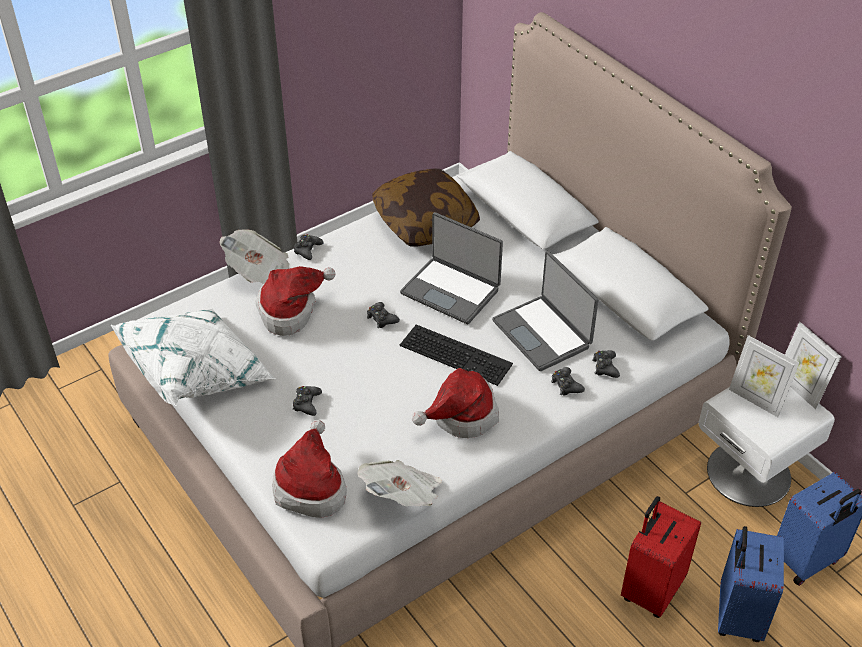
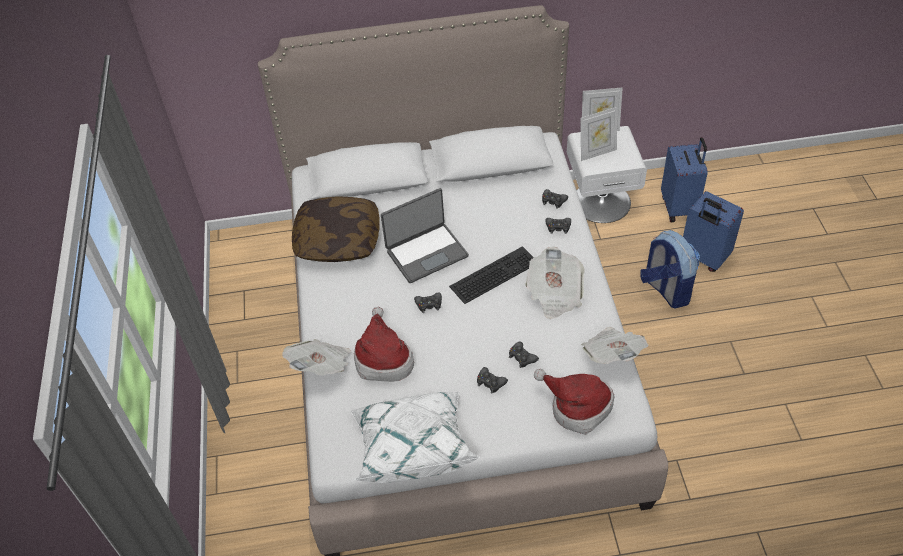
camera: 60 degrees left, 5 degrees up
(307, 250) = (316, 325): black game controller -> black game controller (522, 357)
(460, 415) = (554, 294): hat -> newspaper
(543, 333) = (502, 219): laptop -> none
(651, 589) = (665, 289): red suitcase -> backpack

